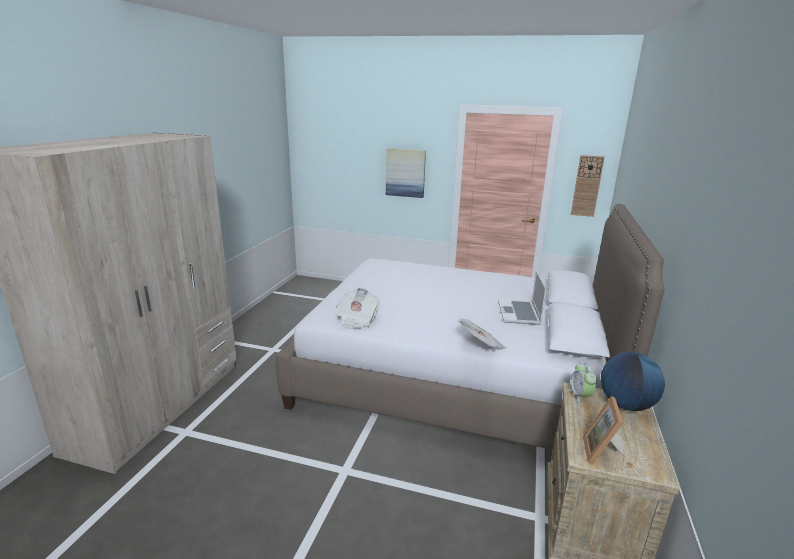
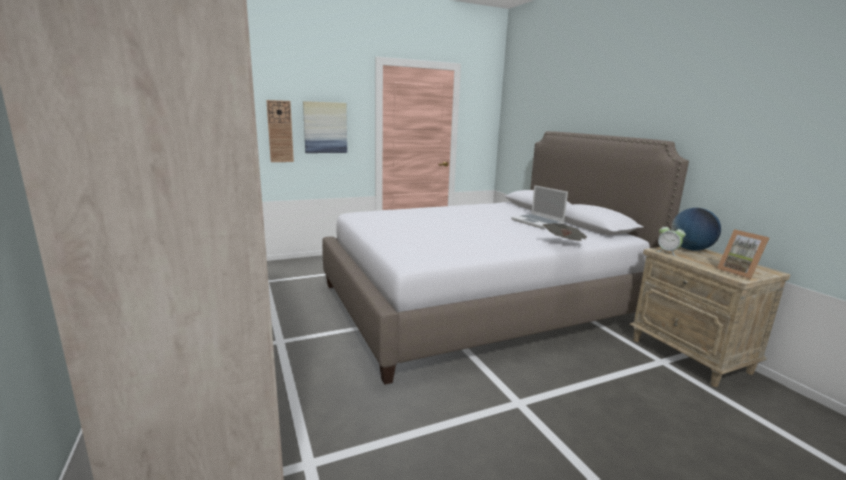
camera: 40 degrees left, 5 degrees down
(356, 320) = (447, 253): newspaper -> none
(587, 186) = (481, 130): wall clock -> wall clock (280, 131)

